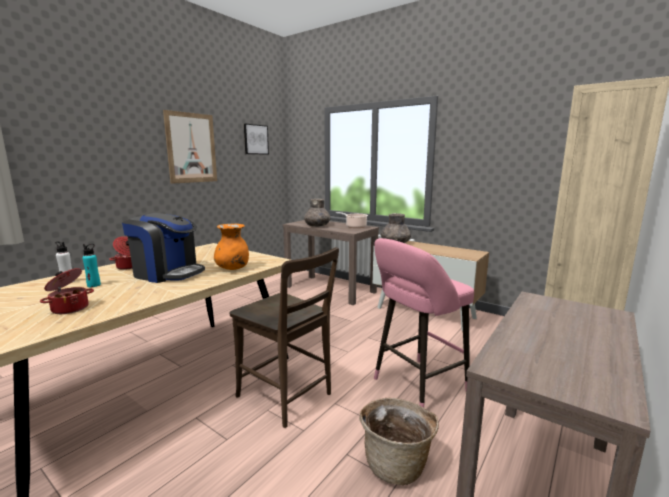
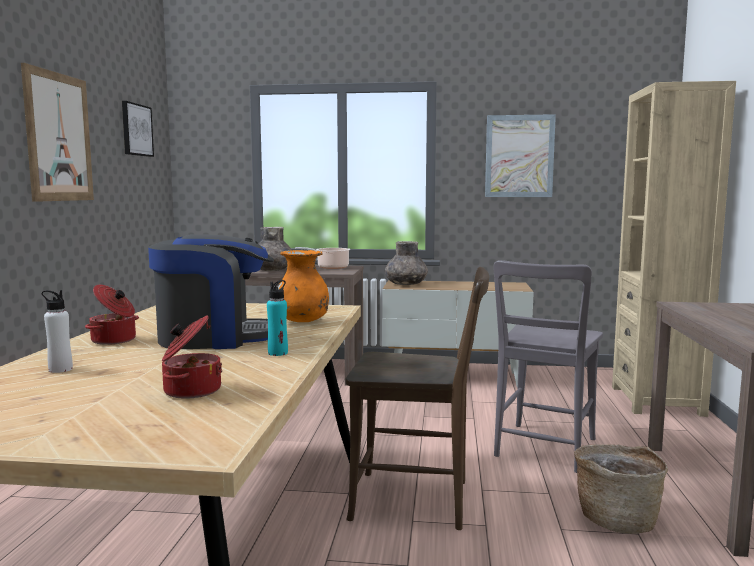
camera: 30 degrees left, 5 degrees down
(94, 285) = (131, 365): turquoise bottle -> turquoise bottle (278, 353)
(416, 386) = (543, 450): pink stool -> grey chair
(498, 151) = (519, 156): none -> picture

